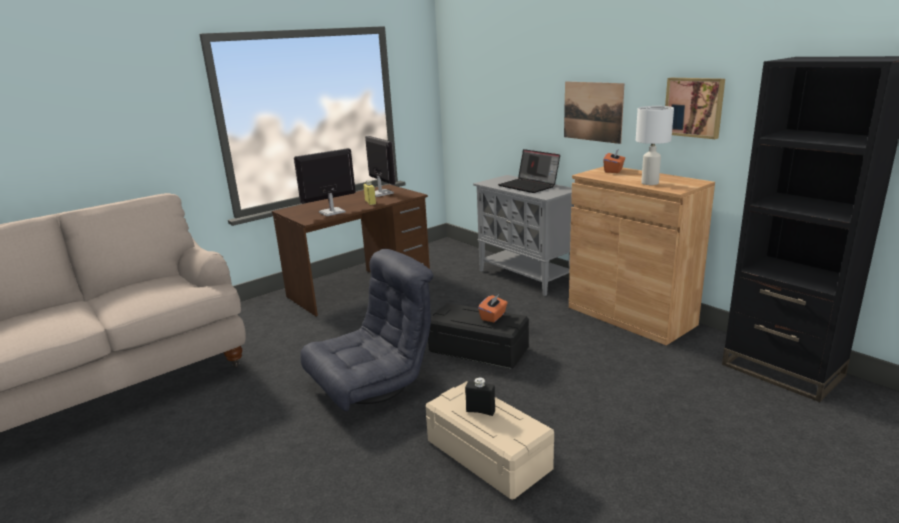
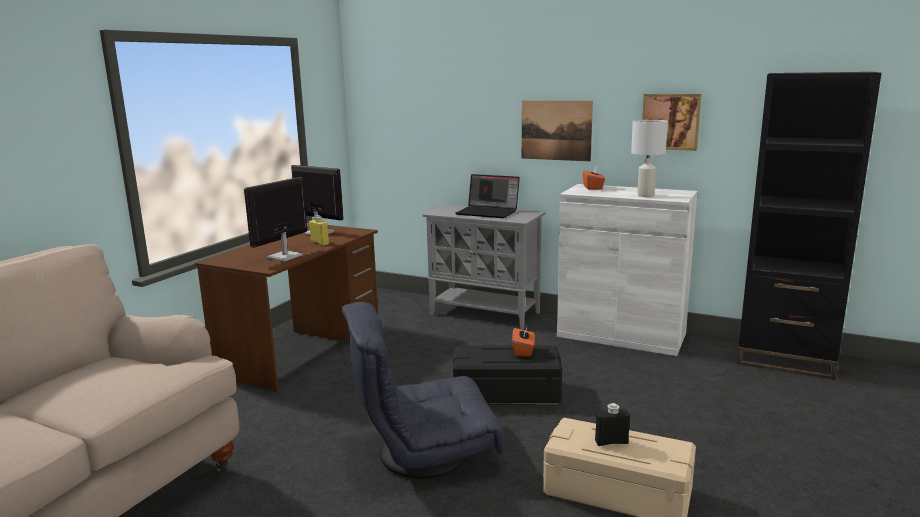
camera: 25 degrees left, 5 degrees down
(372, 385) = (424, 452): grey armchair -> grey armchair turned 135 degrees counterclockwise
(630, 316) = (621, 335): brown cabinet -> white cabinet

